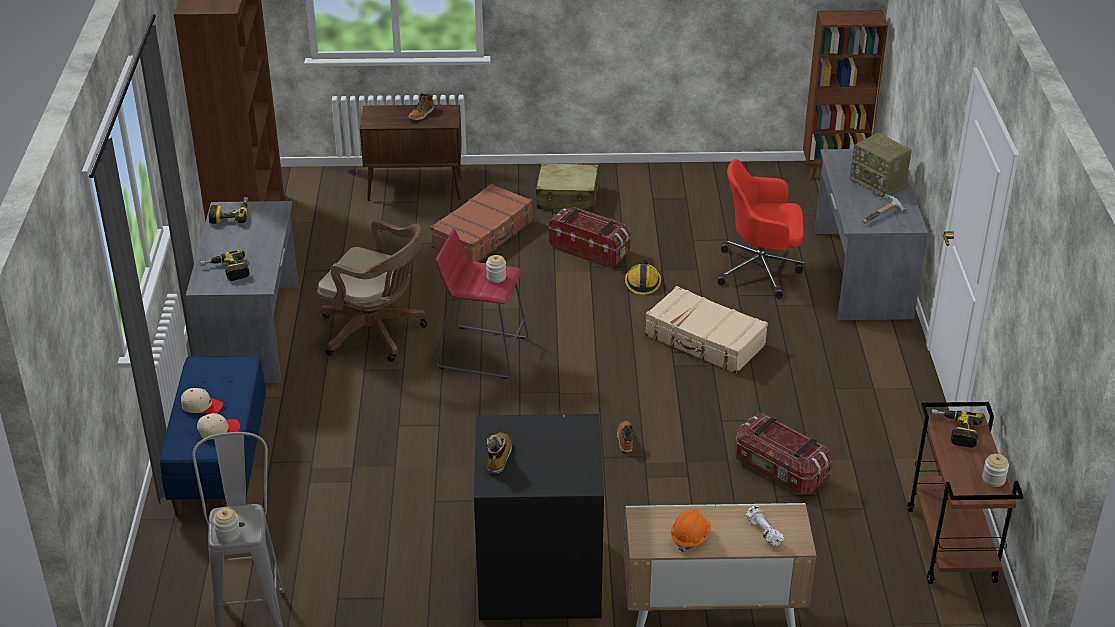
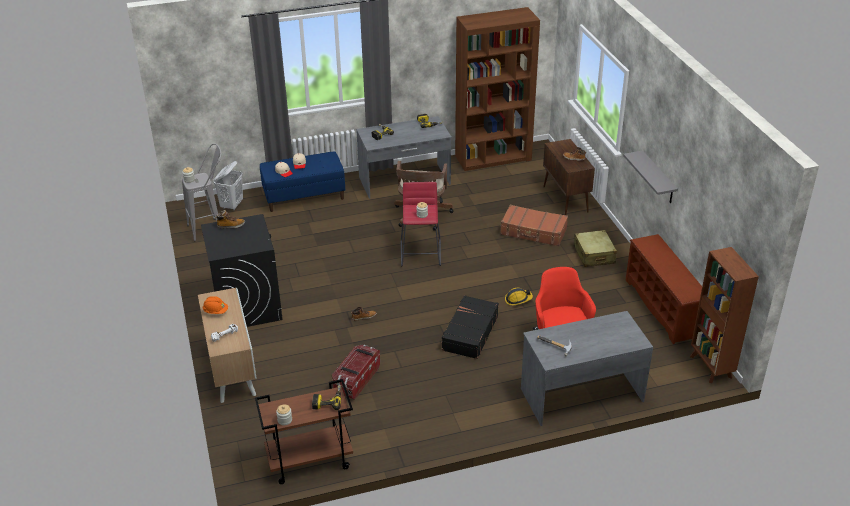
camera: 75 degrees right, 0 degrees up
(183, 568) = (232, 205): none -> white laundry basket
(590, 250) = (540, 273): storage box -> none
(610, 30) = (658, 178): none -> grey shelf
(704, 341) = (469, 333): beige suitcase -> black suitcase
(708, 174) = (663, 308): none -> brown shoe rack
(879, 183) = (597, 342): radio -> none

